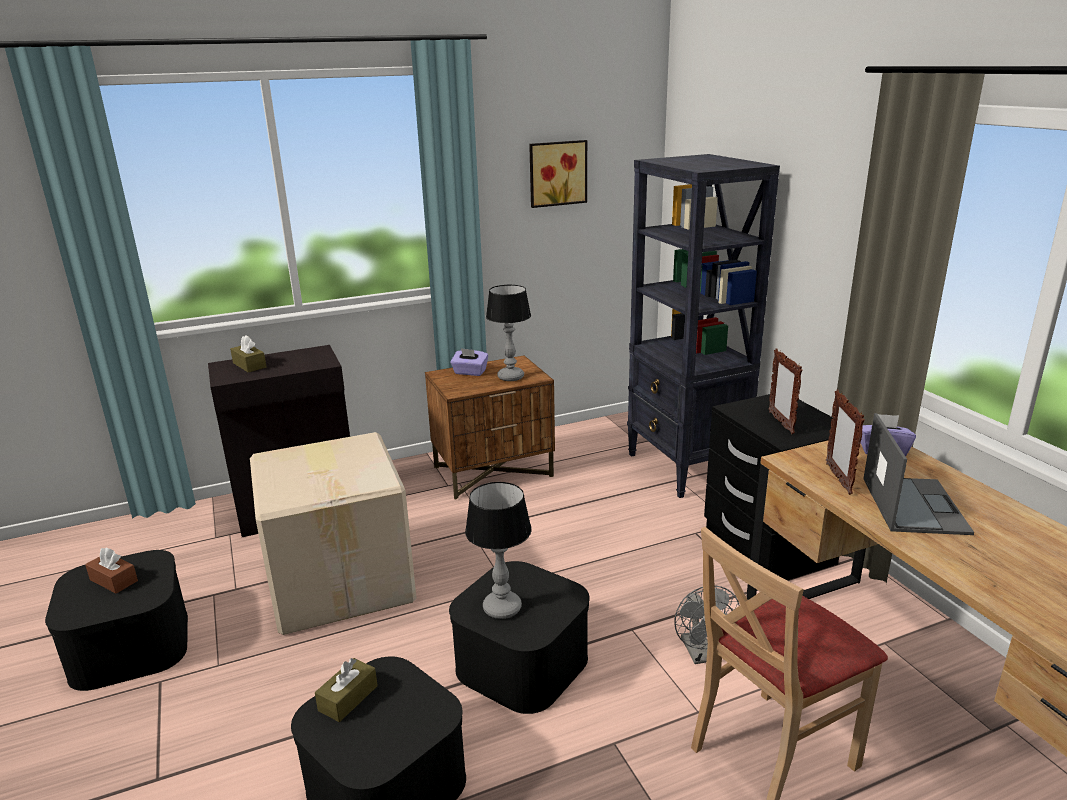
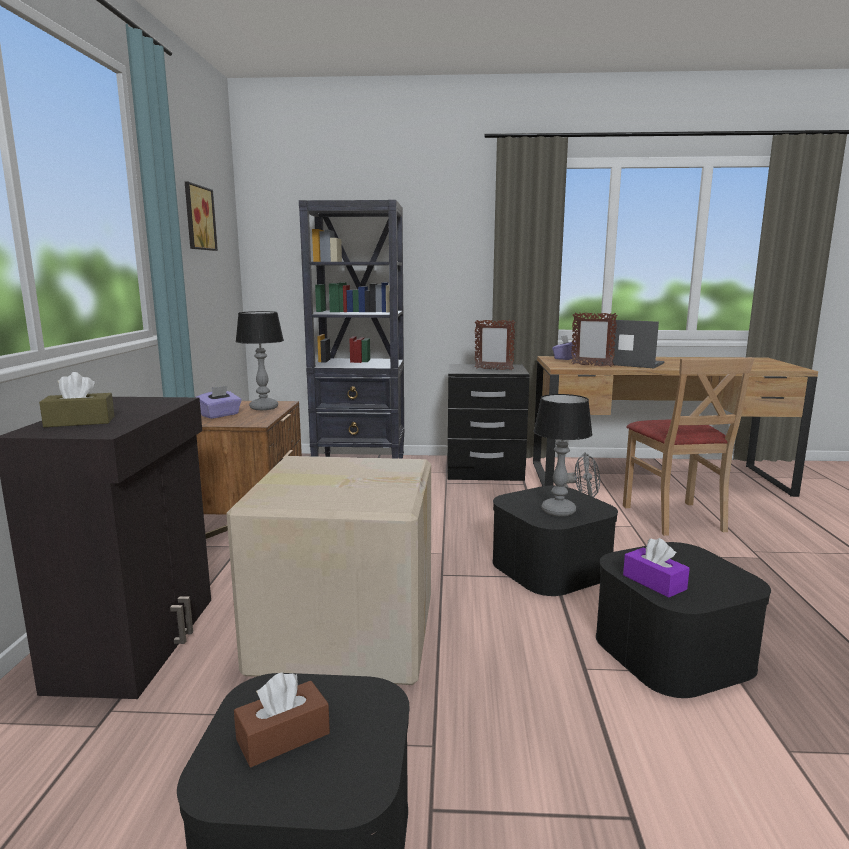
camera: 65 degrees left, 10 degrees down
(348, 698) = (654, 582): brown tissue box -> purple tissue box

